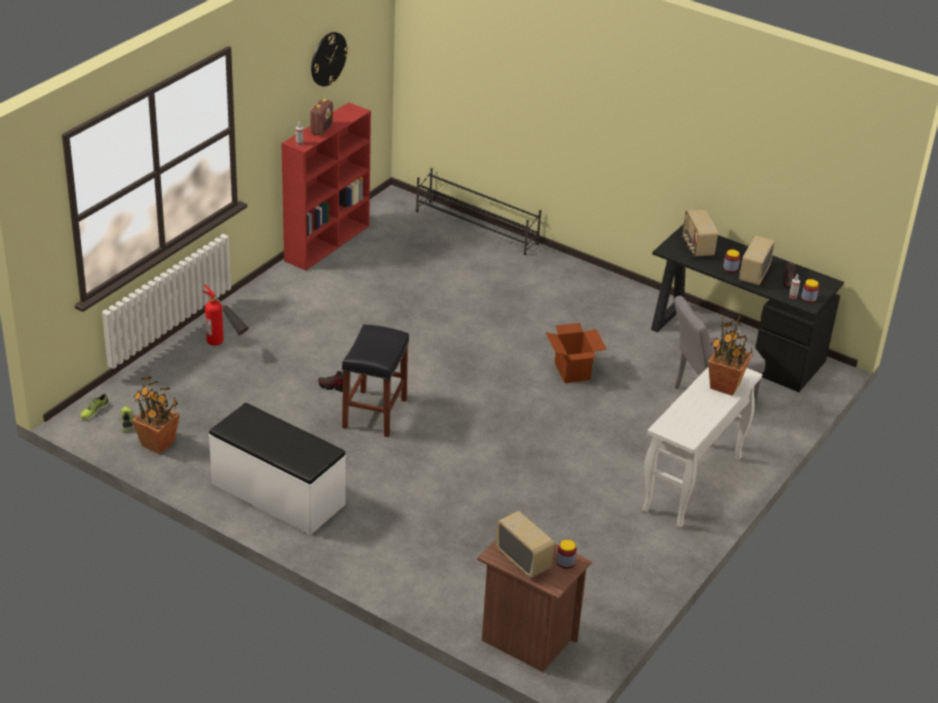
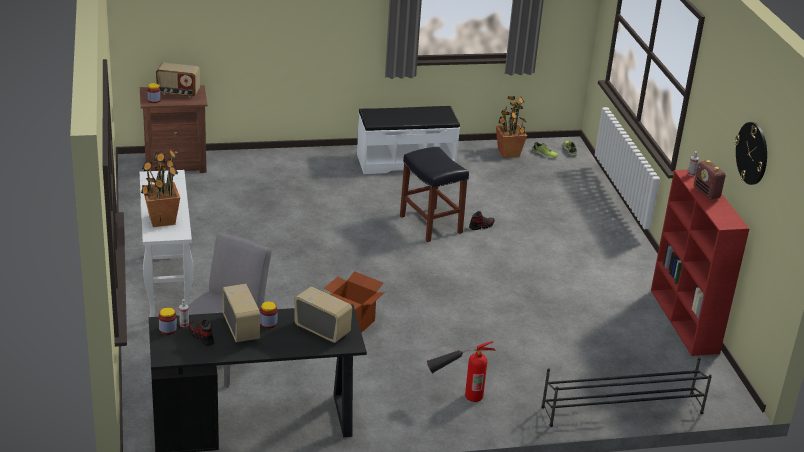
camera: 135 degrees right, 5 degrees down
(225, 347) = (583, 214): fire extinguisher -> fire extinguisher (456, 396)

